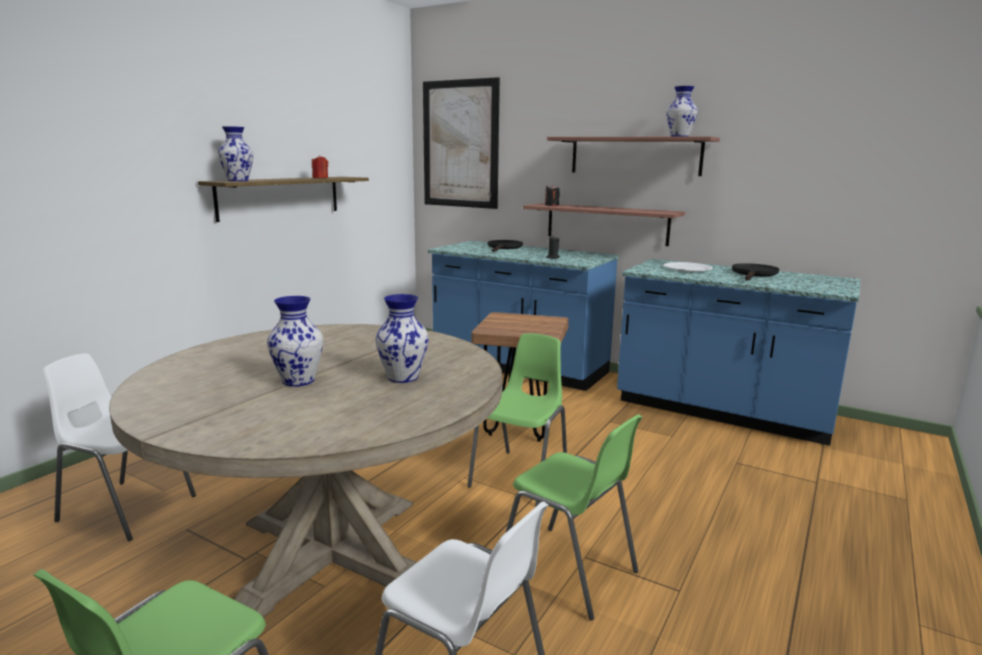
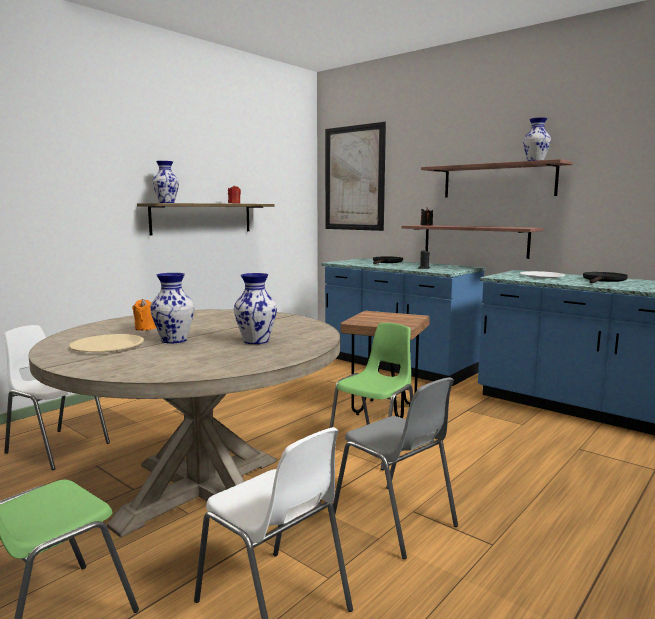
camera: 10 degrees right, 5 degrees down
(214, 394) = (107, 346): none -> beige plate
(250, 361) = (145, 328): none -> orange candle
(568, 572) = (395, 521): green chair -> grey chair

